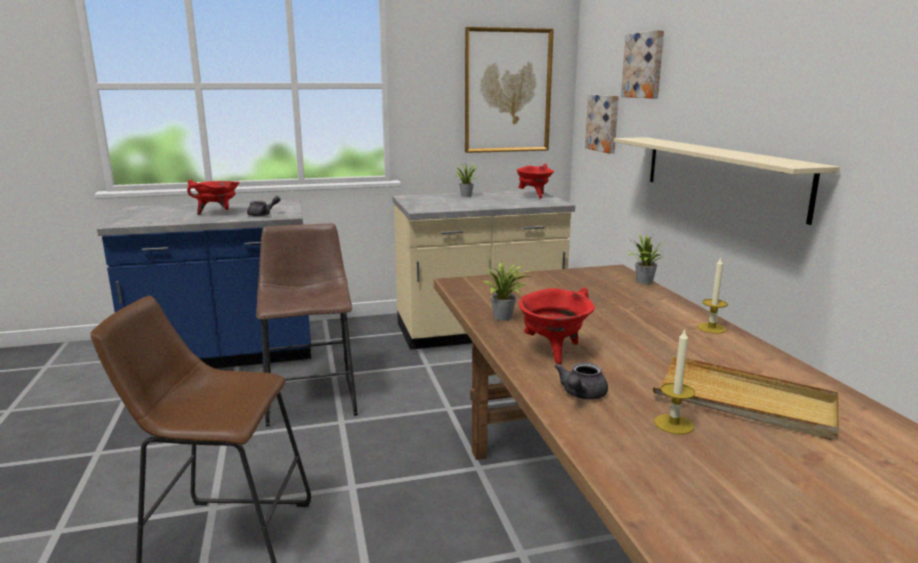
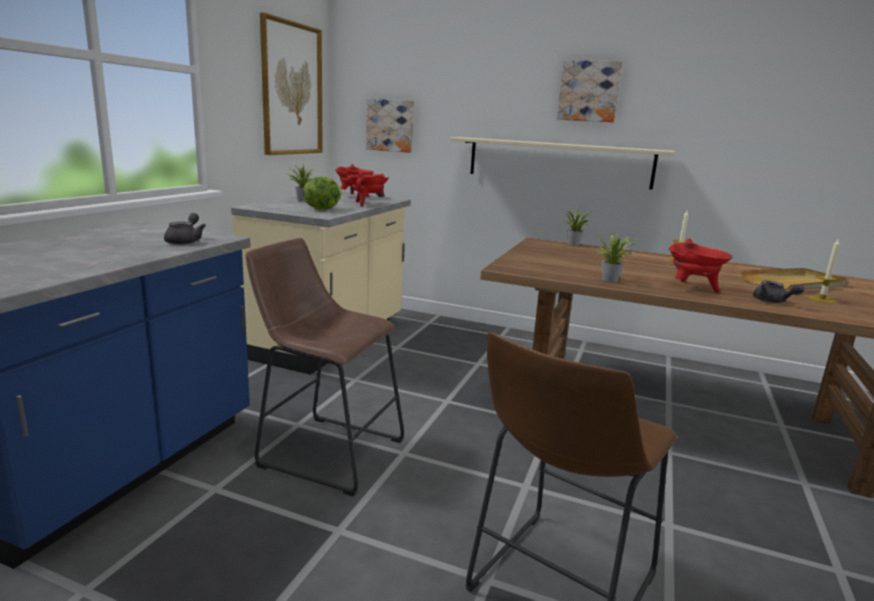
camera: 55 degrees left, 0 degrees up
(218, 213) = (108, 249): red cooking pot -> red cooking pot (366, 204)
(444, 204) = (322, 209): none -> lettuce
(644, 65) = (452, 76): picture -> picture (589, 91)

